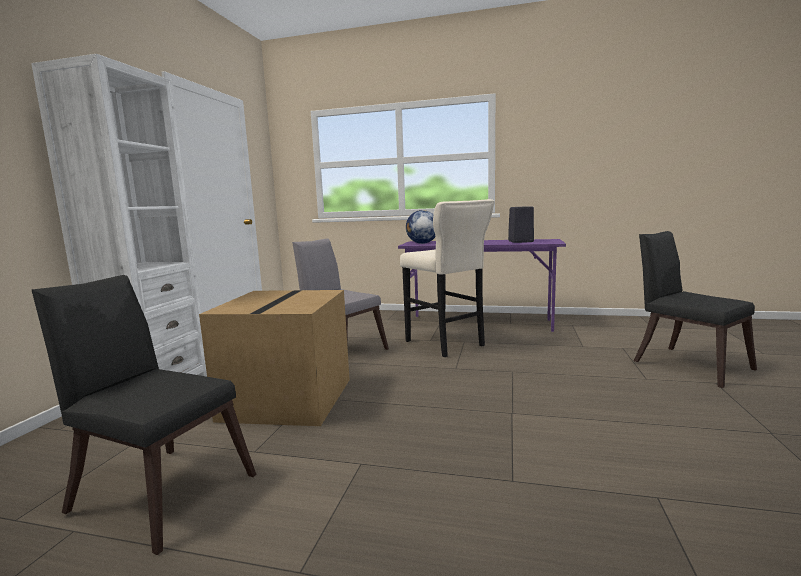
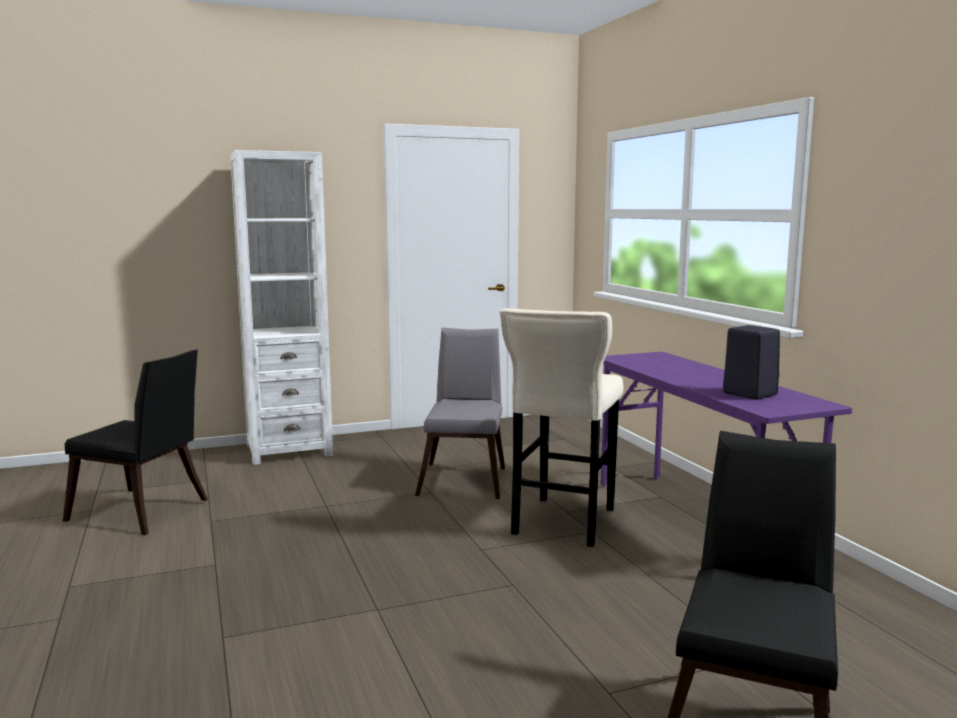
camera: 55 degrees right, 0 degrees up
(159, 489) = (143, 513): black chair -> black chair turned 120 degrees clockwise
(286, 398) = (315, 498): cardboard box -> none
(422, 243) = (639, 360): globe -> none

